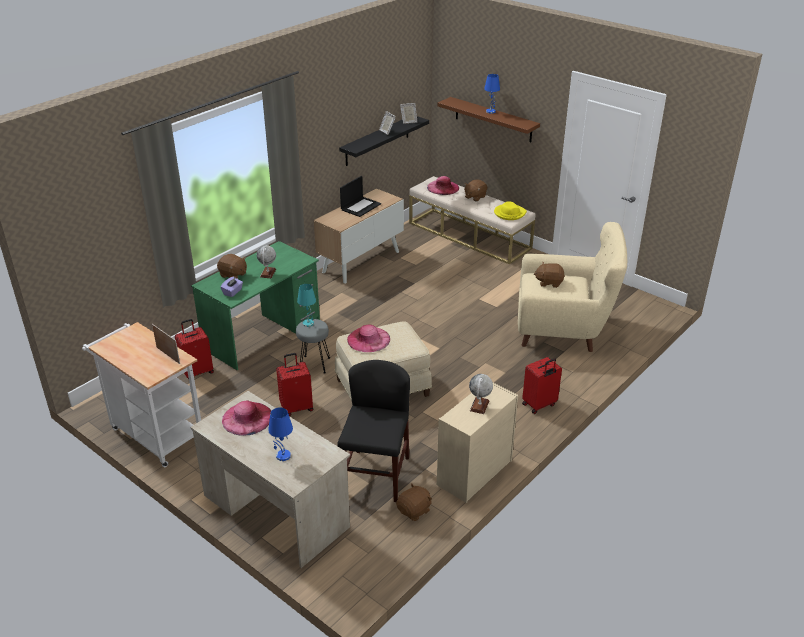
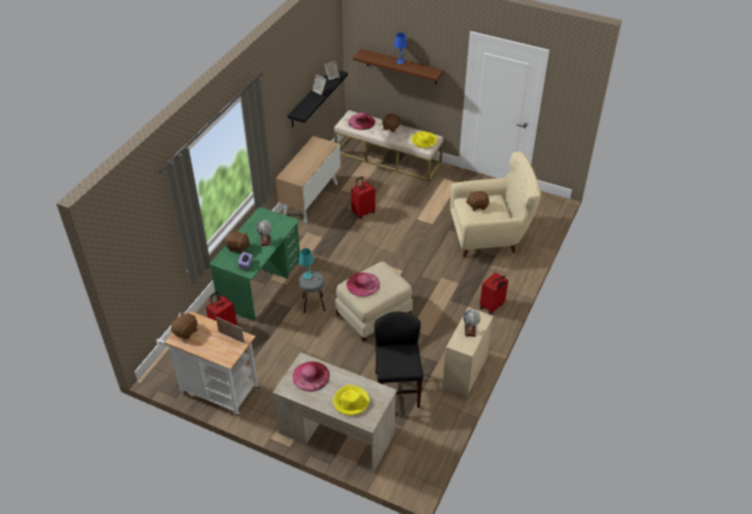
camera: 15 degrees left, 10 degrees up
(283, 456) = (350, 401): blue table lamp -> yellow hat
(296, 407) = (315, 345): red suitcase -> red suitcase (363, 212)
(360, 206) = (308, 157): laptop -> none
(414, 511) = (434, 411): brown plush toy -> brown plush toy (186, 332)

